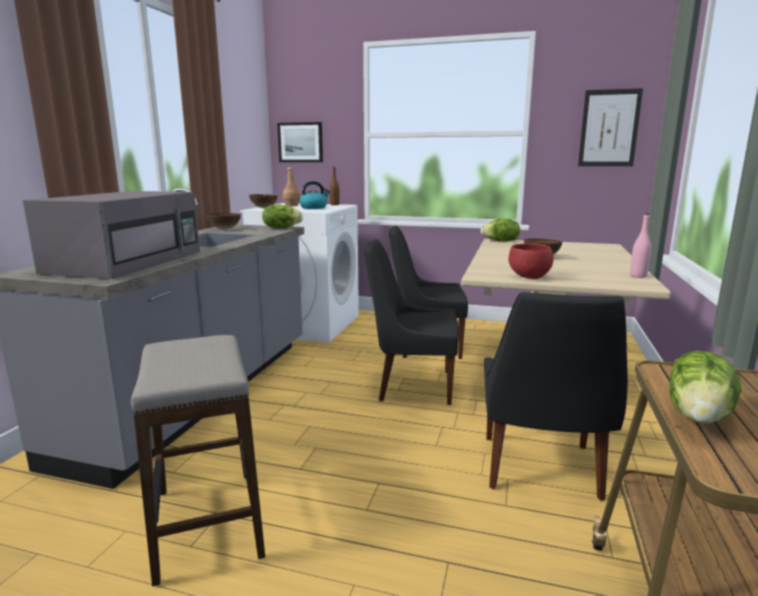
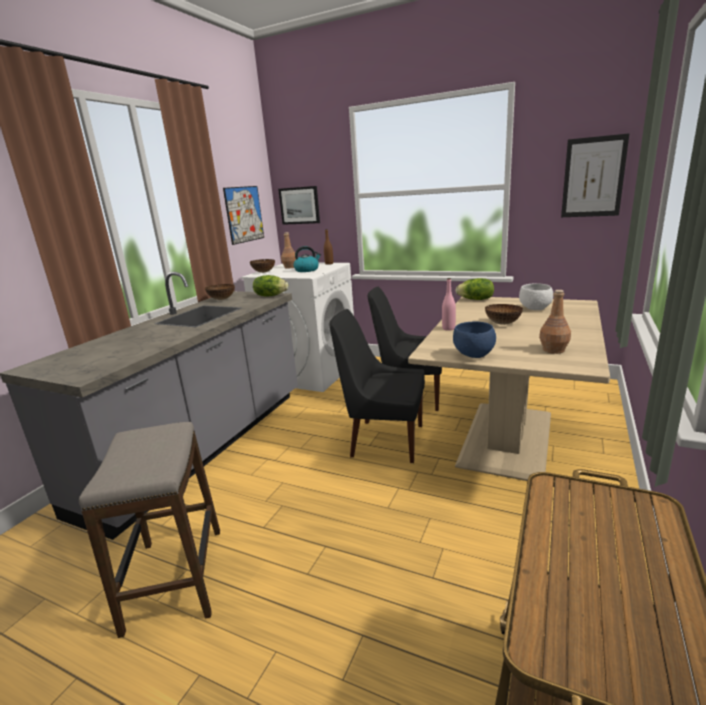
camera: 10 degrees right, 5 degrees up
(128, 261) = (116, 351): grey microwave -> none
(242, 144) = (244, 214): none -> picture
(530, 277) = (474, 355): red bowl -> blue bowl
(540, 469) = (477, 539): black chair -> none
(566, 248) = (535, 309): none -> white bowl
(605, 274) = (553, 350): none -> brown bottle
(638, 276) = (587, 352): pink bottle -> pink bottle (448, 328)
(700, 415) = (555, 558): lettuce -> none

